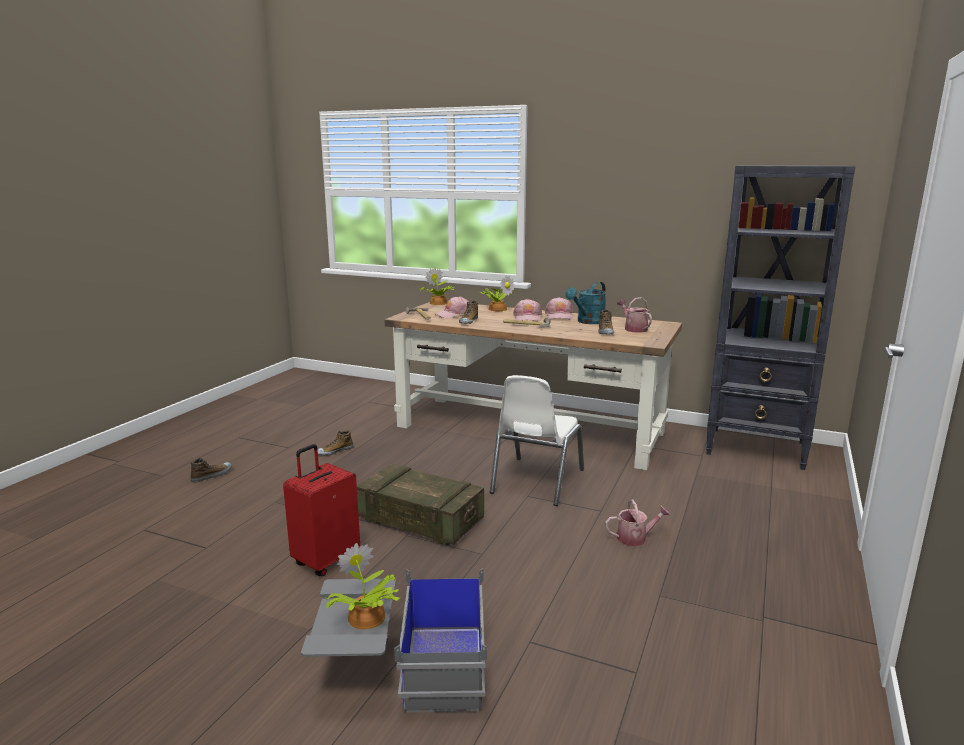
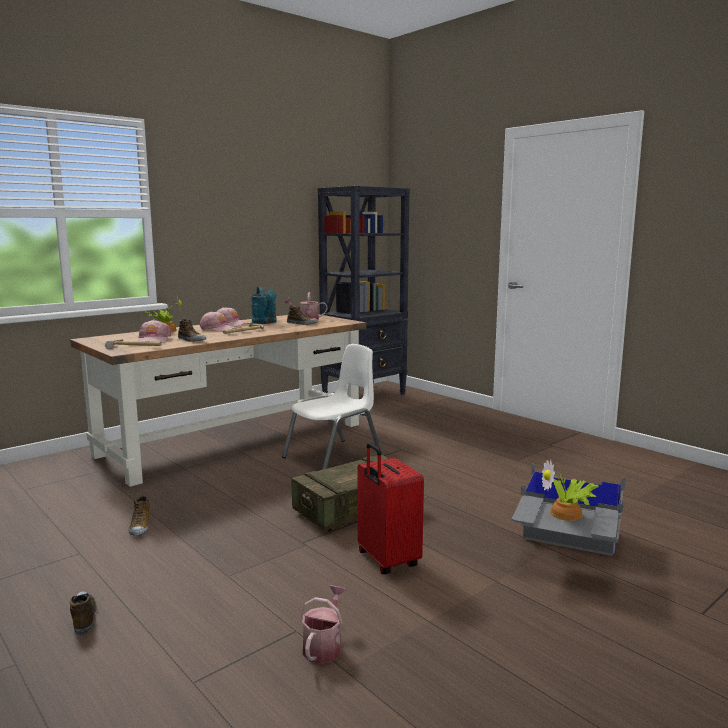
camera: 65 degrees left, 5 degrees down
(438, 303) = (90, 339): potted plant -> none
(536, 481) = (334, 457): white chair -> white chair turned 90 degrees counterclockwise
(635, 538) = (447, 449): watering can -> watering can (324, 646)

